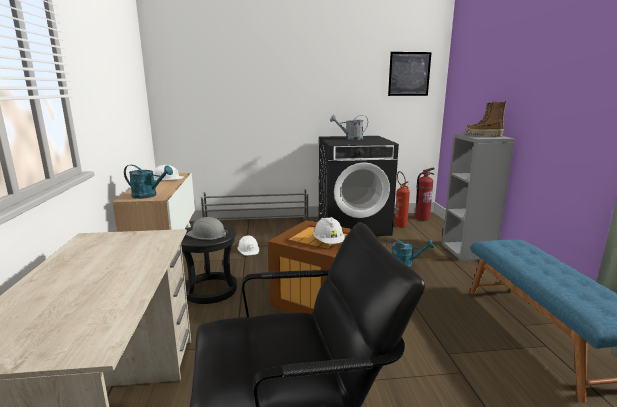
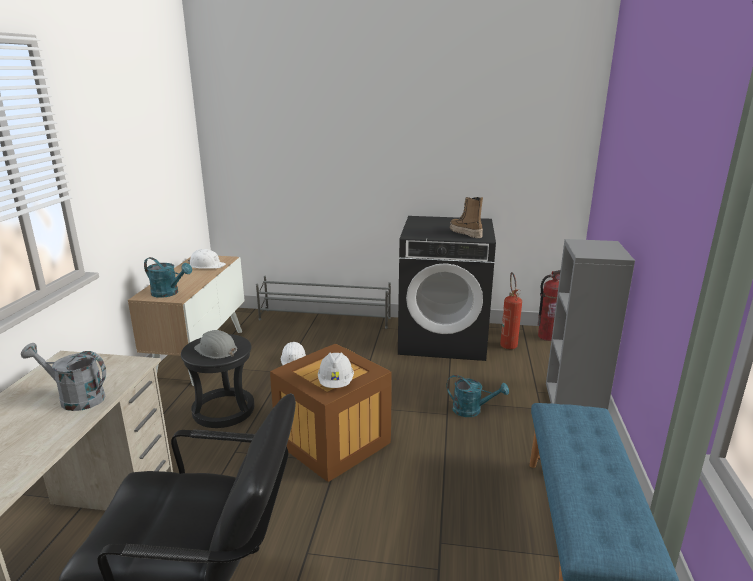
camera: 15 degrees right, 5 degrees up
(350, 138) = (444, 224): grey watering can -> grey watering can (75, 398)
(409, 74) = (540, 135): picture -> none
(483, 135) = (599, 248): boot -> boot (465, 233)

